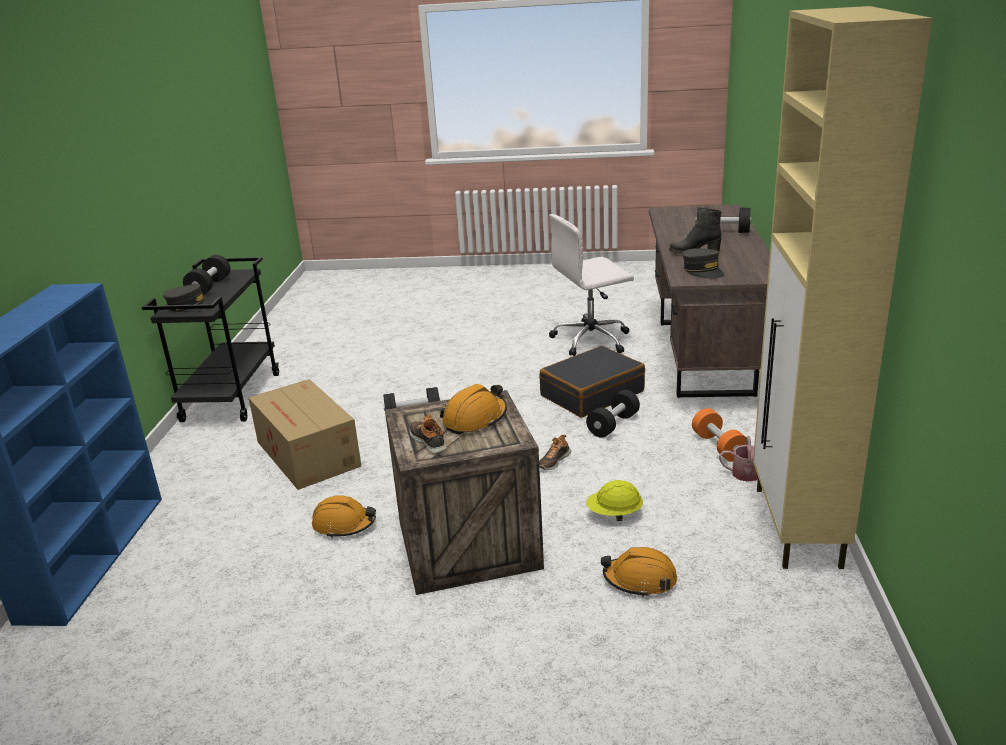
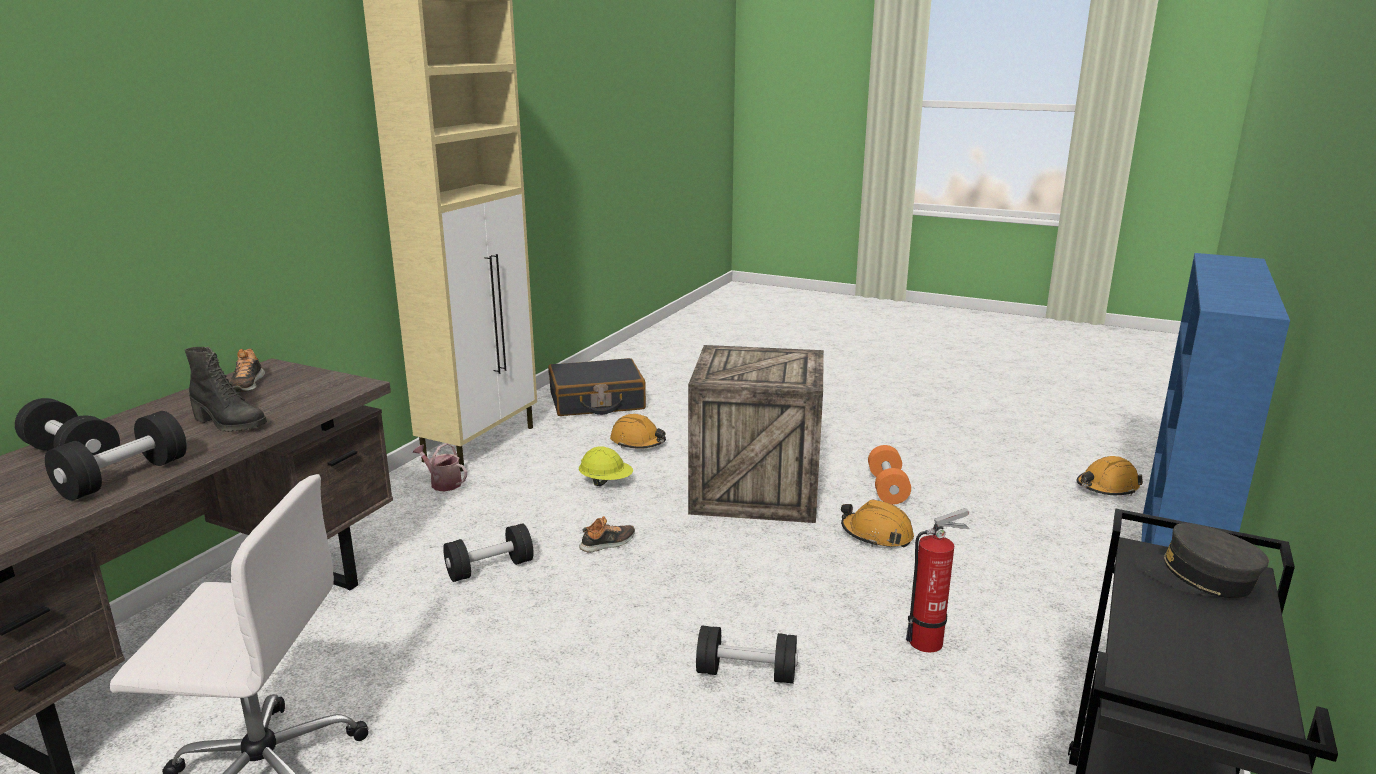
camera: 160 degrees left, 5 degrees down
(209, 287) = (1207, 650): black dumbbell -> black dumbbell (124, 477)
(307, 455) = (930, 641): cardboard box -> fire extinguisher
(429, 442) = (791, 361): shoe -> shoe (246, 385)
(475, 419) = (739, 368): orange hard hat -> orange hard hat (1107, 487)
(591, 393) = (449, 628): black suitcase -> black suitcase (596, 401)
(703, 271) = (306, 391): grey cap -> none
(718, 446) = (424, 513): orange dumbbell -> orange dumbbell (887, 488)

